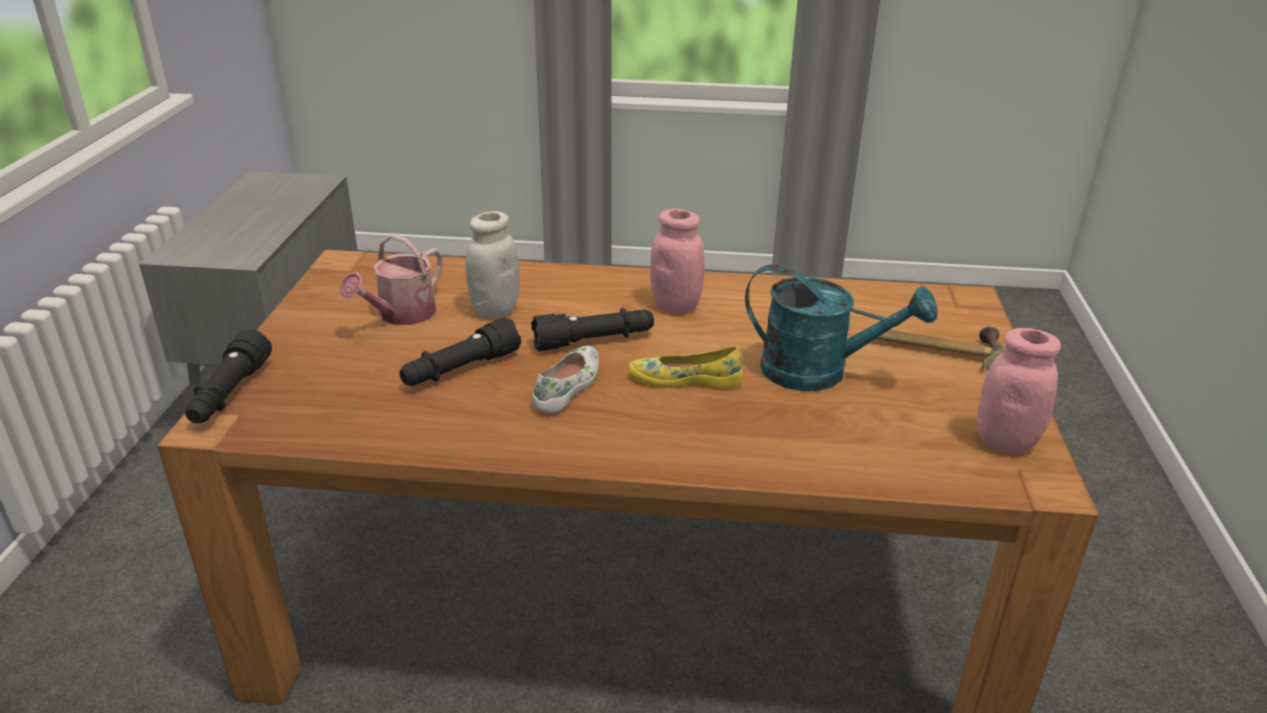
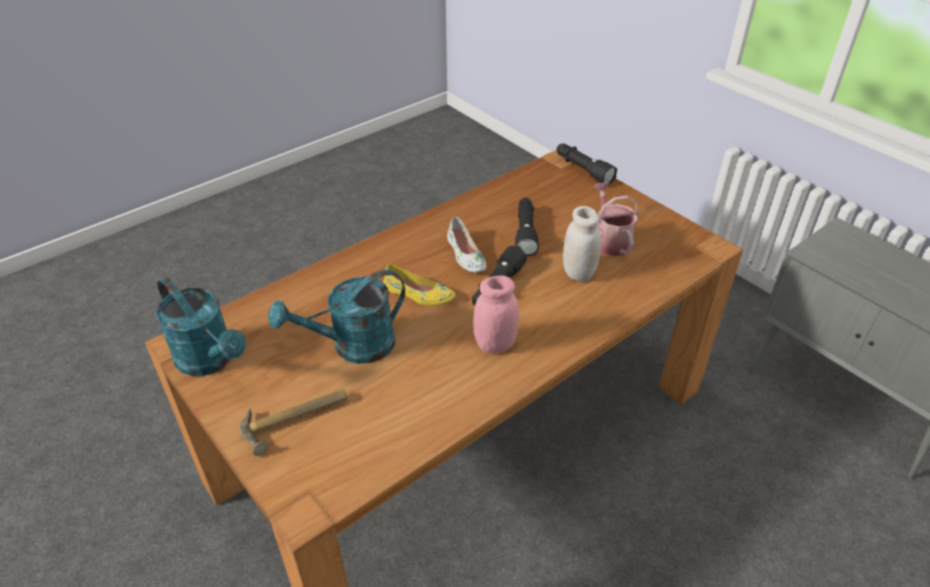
camera: 135 degrees right, 10 degrees up
(685, 379) = (418, 294): yellow shoe -> yellow shoe turned 60 degrees clockwise
(1005, 442) = (211, 360): pink jar -> turquoise watering can

